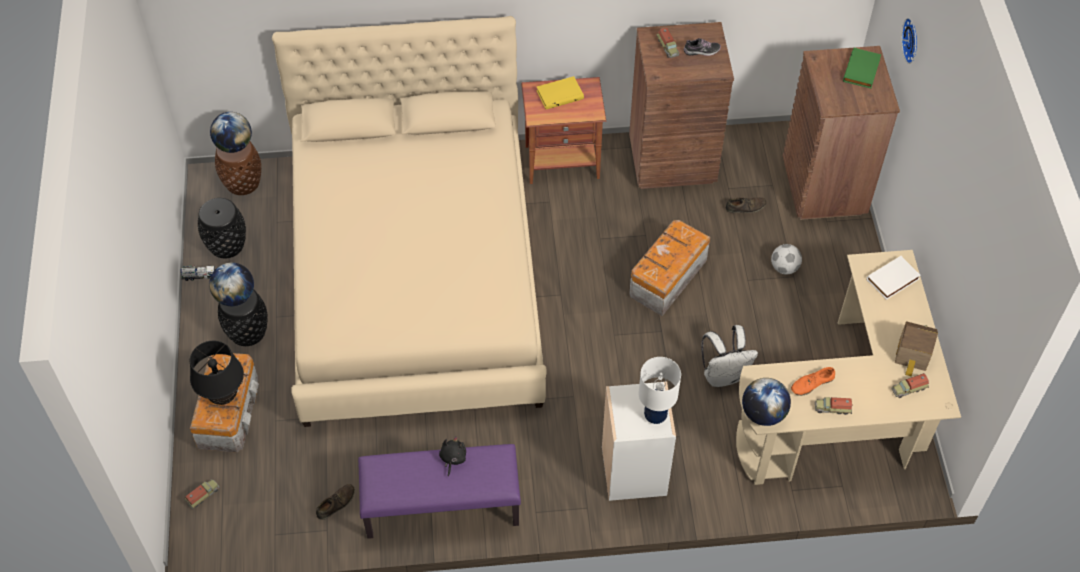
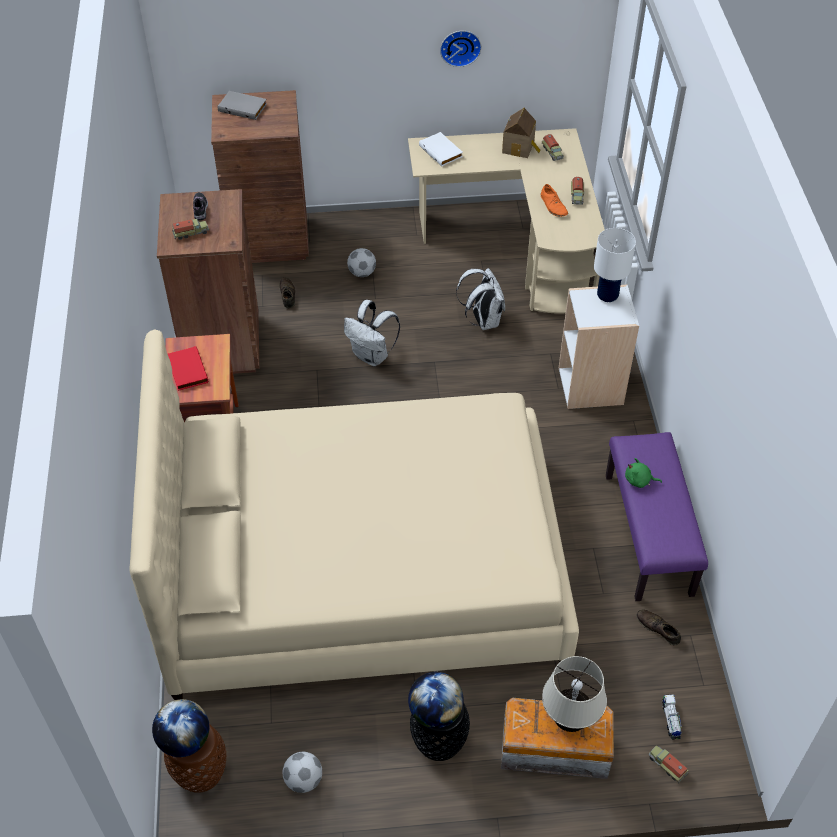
camera: 90 degrees left, 5 degrees down
(199, 276) = (353, 809): toy truck -> toy truck (671, 720)
(224, 397) = (569, 720): black table lamp -> beige table lamp
(226, 244) = (303, 780): black stool -> football
(452, 458) = (639, 480): black plush toy -> green plush toy
(559, 94) = (186, 370): yellow book -> red book
(666, 279) = (372, 356): storage box -> white backpack
(763, 413) = (587, 236): globe -> none
(862, 70) = (243, 107): green book -> grey book
(912, 40) = (265, 30): wall clock -> wall clock (460, 46)

